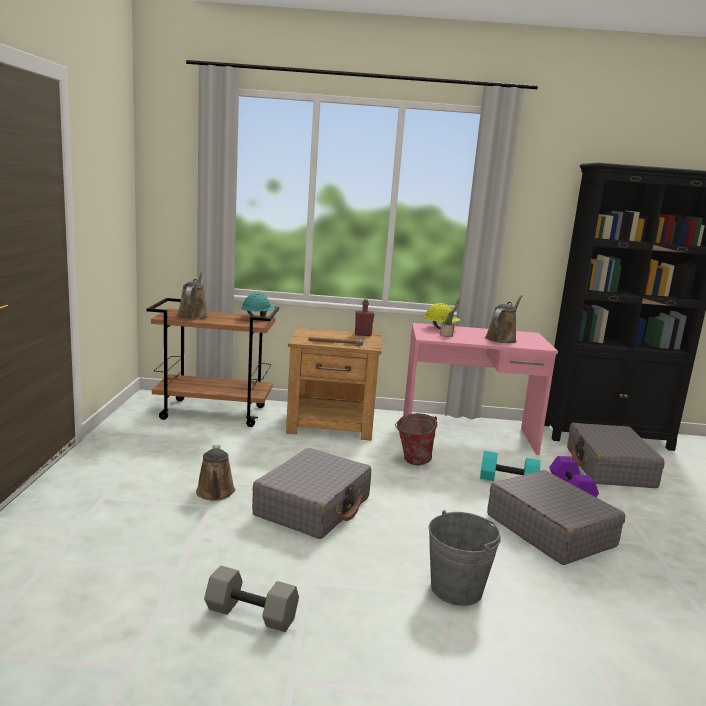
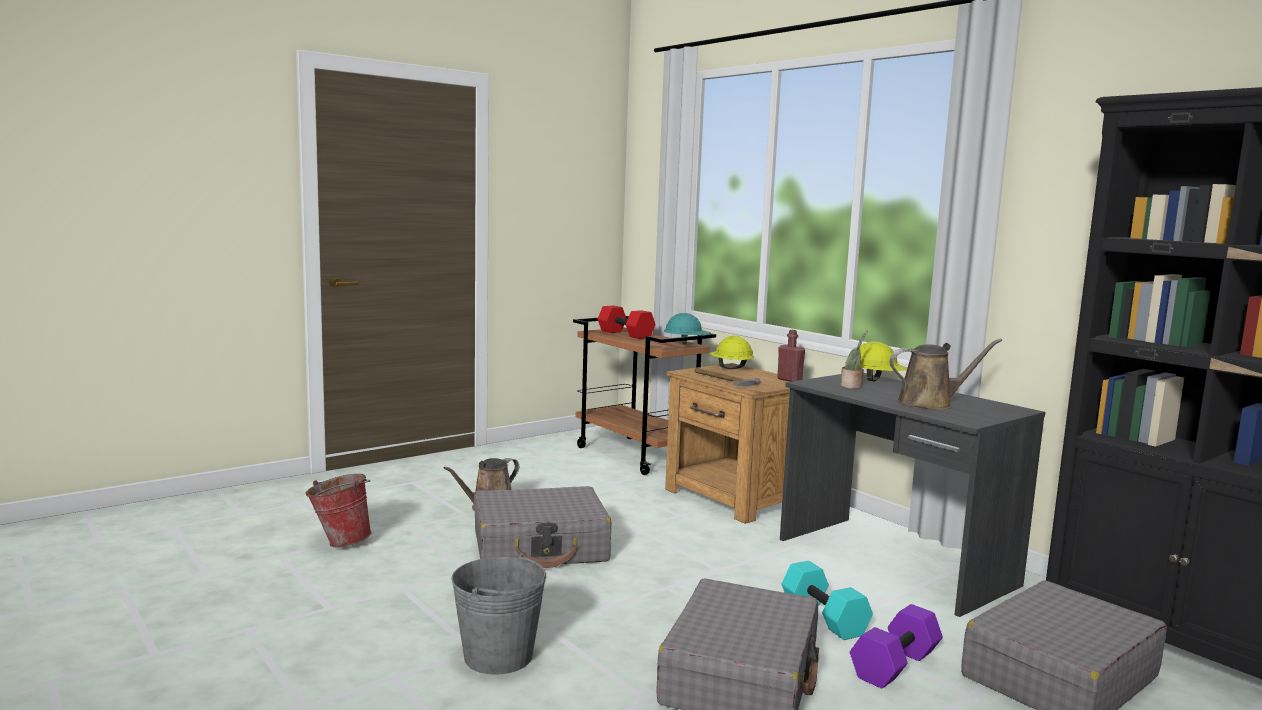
camera: 50 degrees right, 5 degrees down
(193, 315) = (624, 334): brown watering can -> red dumbbell
(252, 613) = (324, 584): grey dumbbell -> none
(311, 332) = (730, 368): none -> yellow hard hat
(412, 461) = (743, 555): bucket -> bucket (340, 542)
(468, 436) = (894, 562): pink desk -> grey desk

